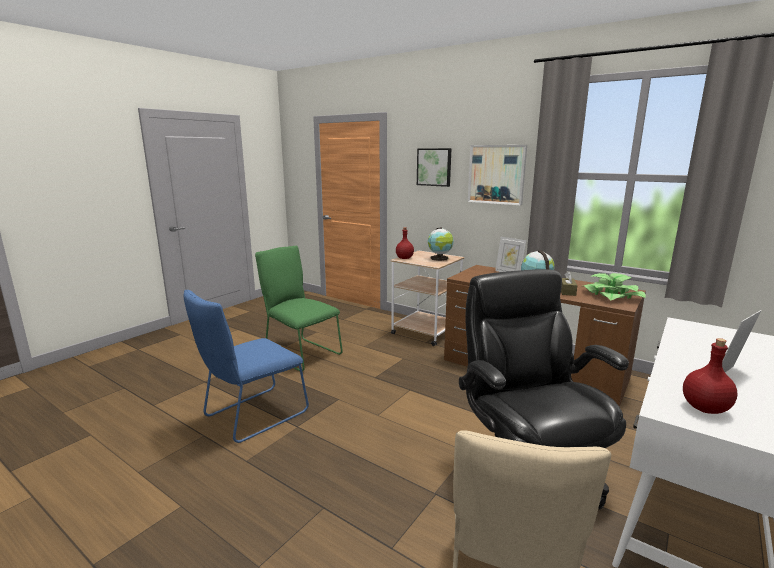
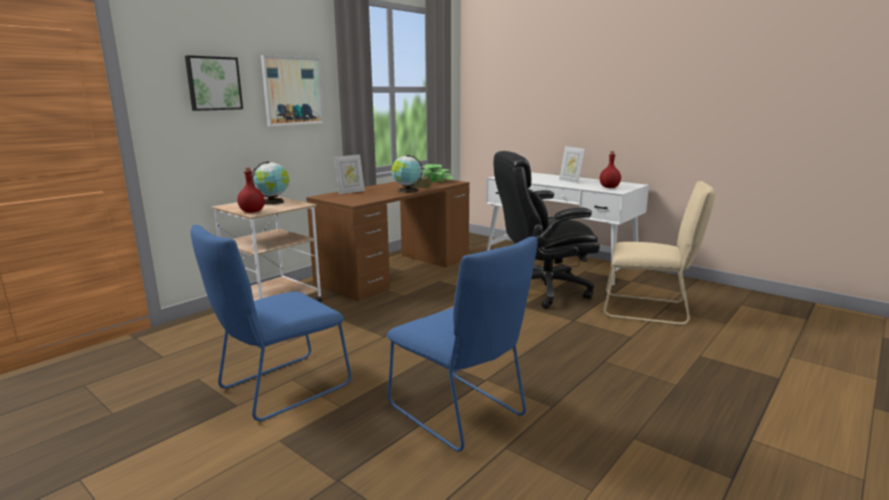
camera: 85 degrees left, 0 degrees up
(300, 353) = (280, 389): green chair -> blue chair

